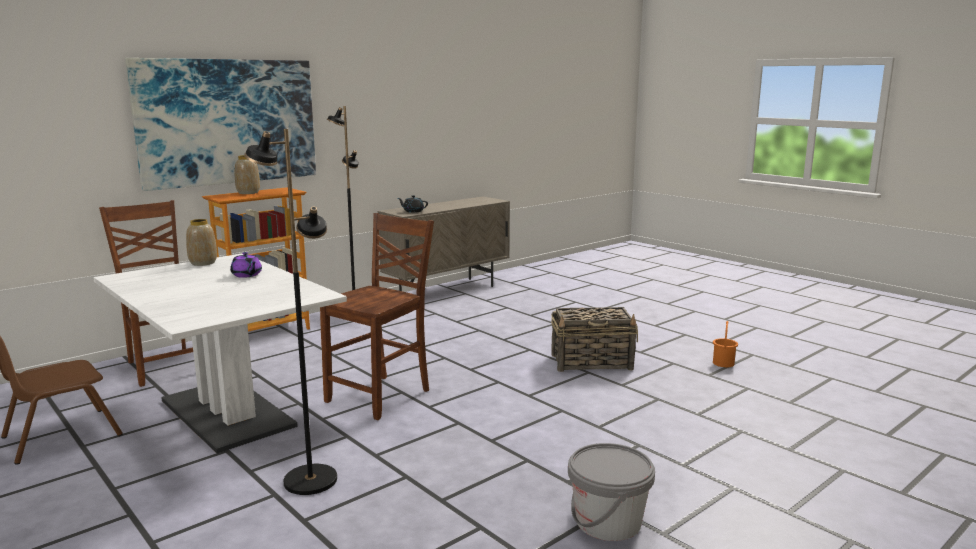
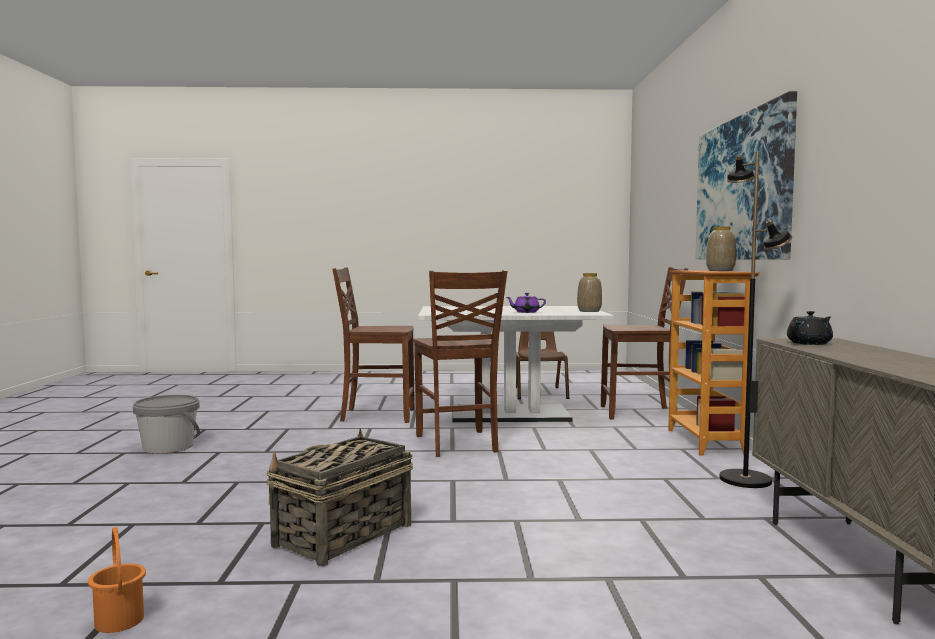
camera: 130 degrees right, 10 degrees down
(309, 480) = (376, 415): black floor lamp -> brown chair

